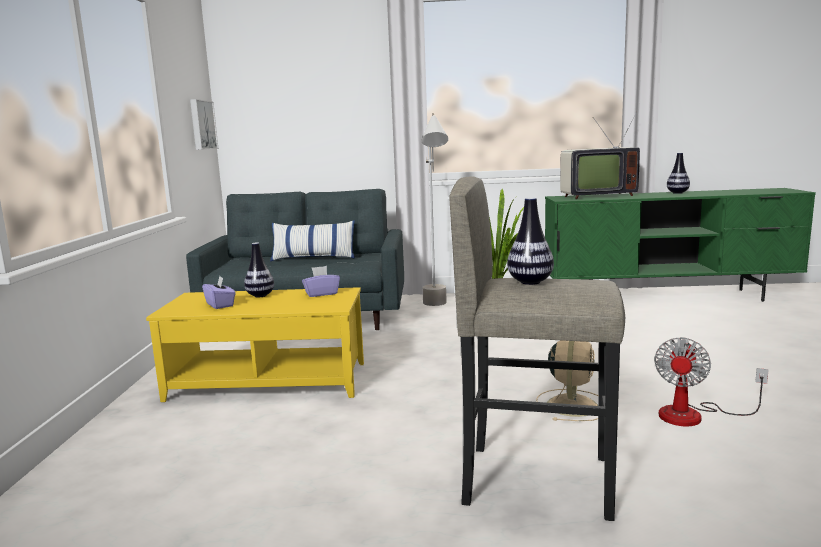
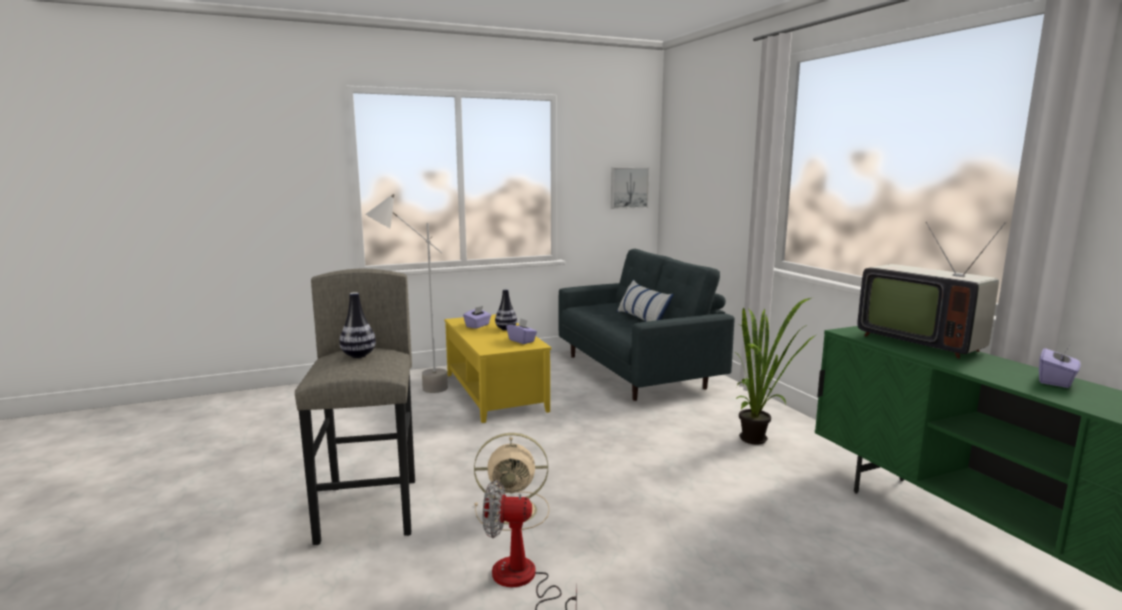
camera: 65 degrees right, 0 degrees up
(437, 308) = (728, 410): grey floor lamp -> grey floor lamp (414, 392)
(677, 193) = (1056, 381): vase -> purple tissue box

